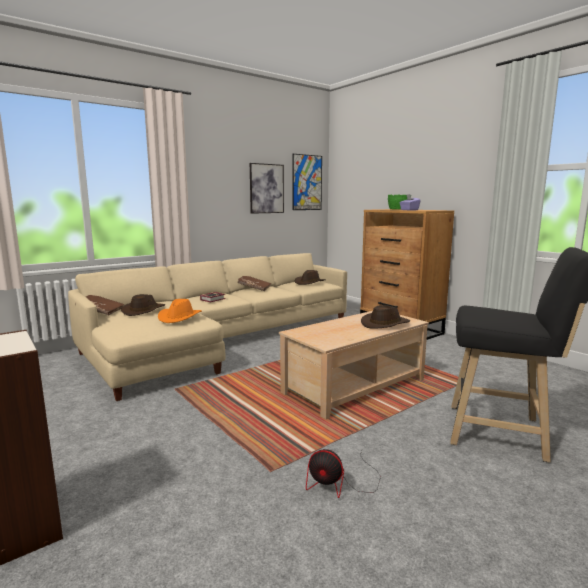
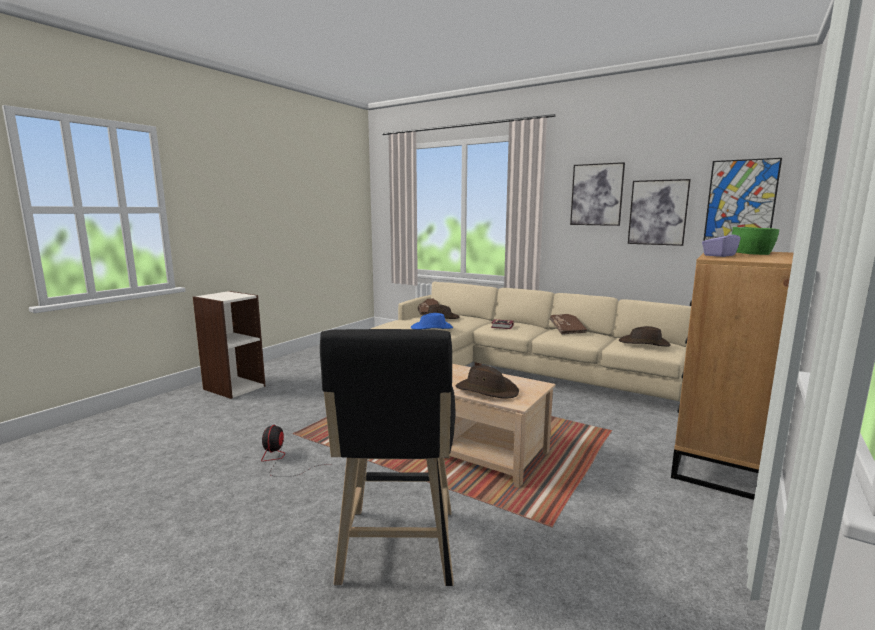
camera: 70 degrees right, 0 degrees up
(180, 317) = (432, 328): orange hat -> blue hat
(225, 172) = (596, 194): none -> picture

